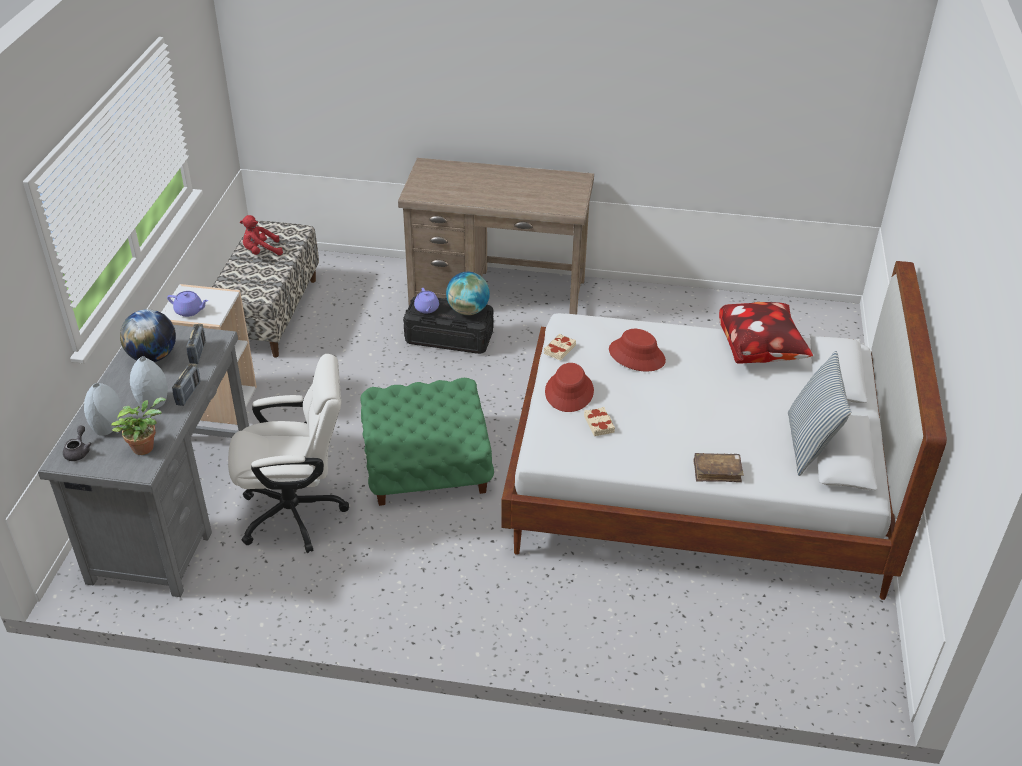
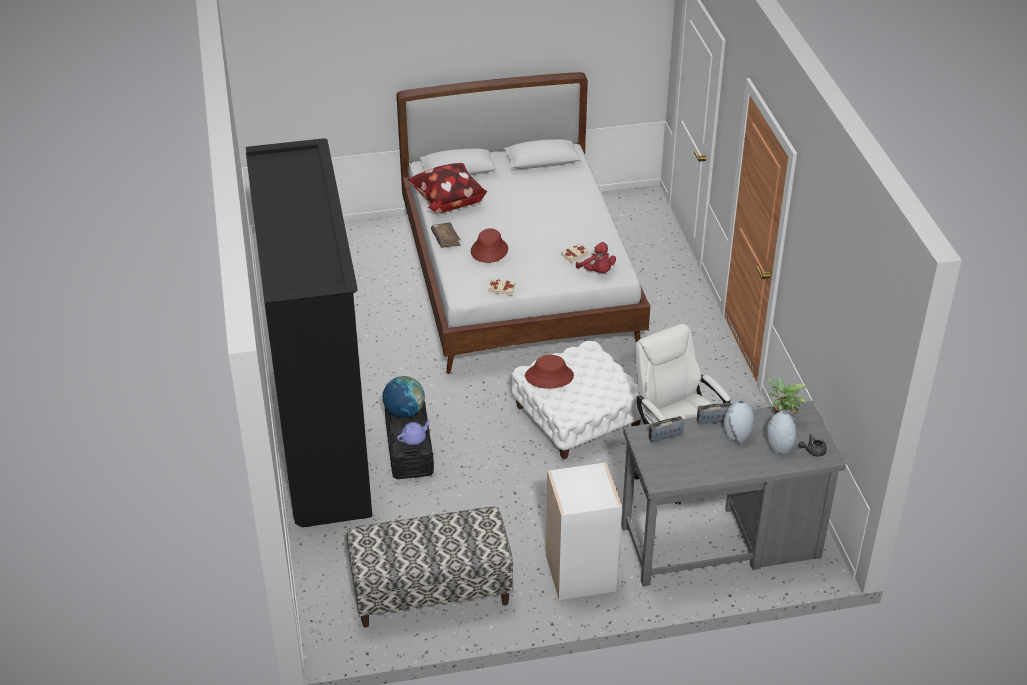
camera: 110 degrees left, 0 degrees up
(153, 356) = (687, 460): globe -> none
(189, 311) = (596, 489): purple teapot -> none
(261, 251) = (414, 549): red plush toy -> red plush toy (597, 271)
(426, 462) = (577, 417): green ottoman -> white ottoman
(498, 292) = (321, 438): brown desk -> black wardrobe
(569, 391) = (548, 274): red hat -> red hat (549, 376)
(717, 471) = (588, 202): brown book -> brown book (445, 239)
(809, 444) = (538, 172): pillow -> none

